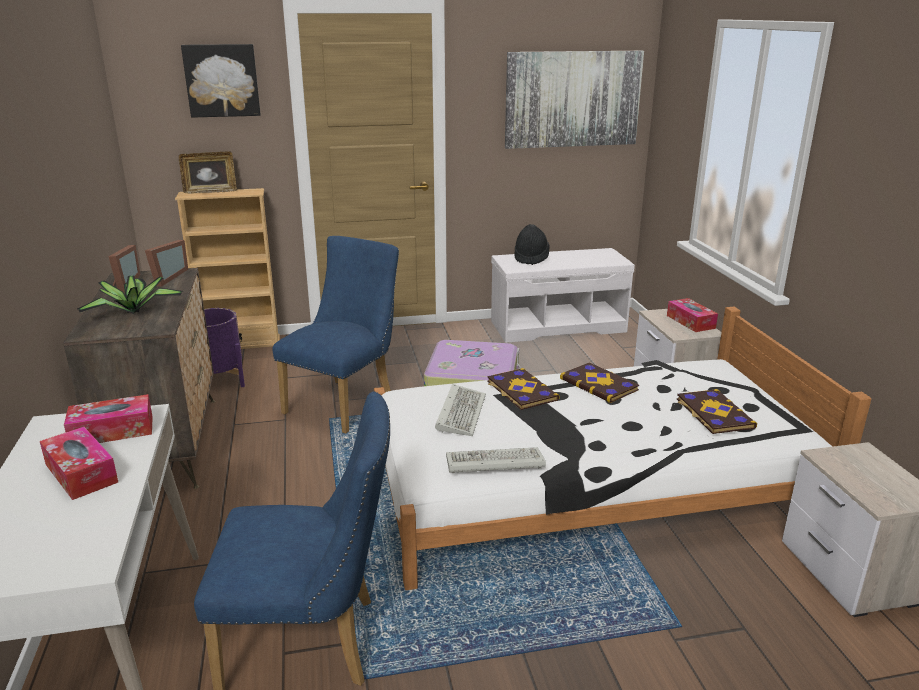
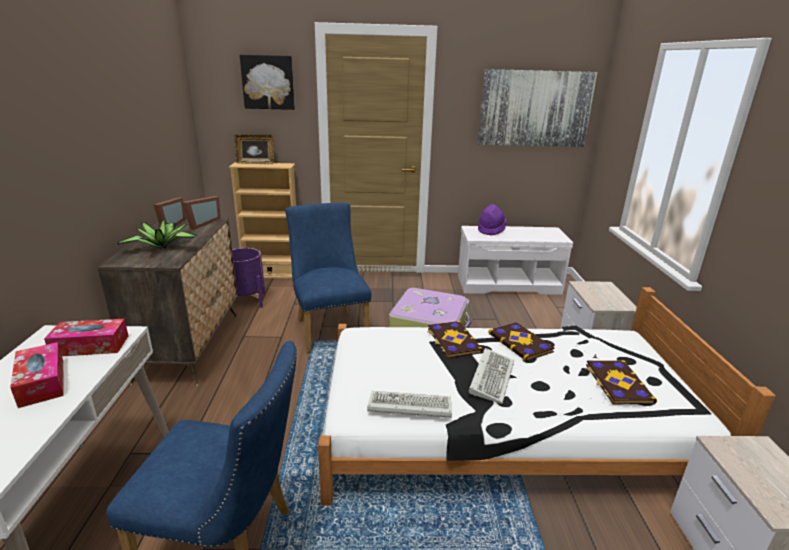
camera: 10 degrees right, 0 degrees up
(345, 402) = (329, 328): blue chair -> blue chair turned 60 degrees counterclockwise
(460, 412) = (397, 354): keyboard -> keyboard (491, 376)
(531, 258) = (491, 230): black hat -> purple hat
(690, 322) = (611, 295): tissue box -> none

